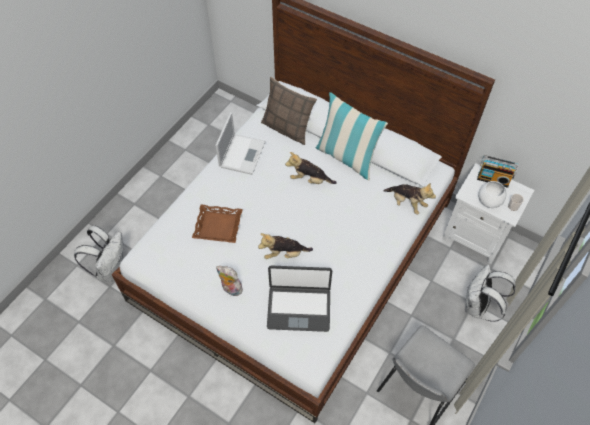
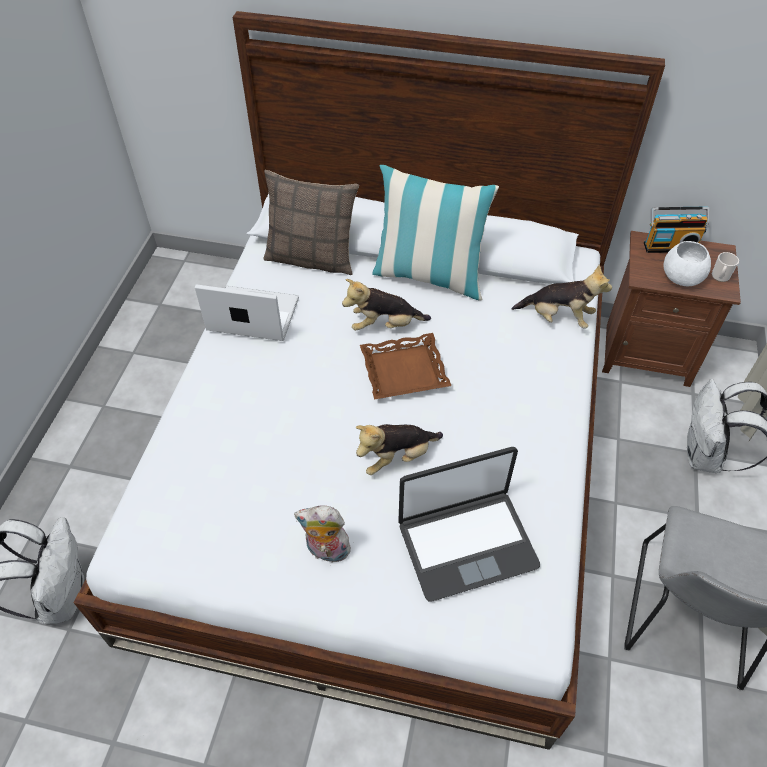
camera: 20 degrees left, 5 degrees down
(218, 226) = (257, 445): brown tray -> brown tray (404, 370)
(242, 153) = (251, 315): laptop -> laptop turned 75 degrees counterclockwise
(475, 235) = (646, 353): white nightstand -> brown nightstand

